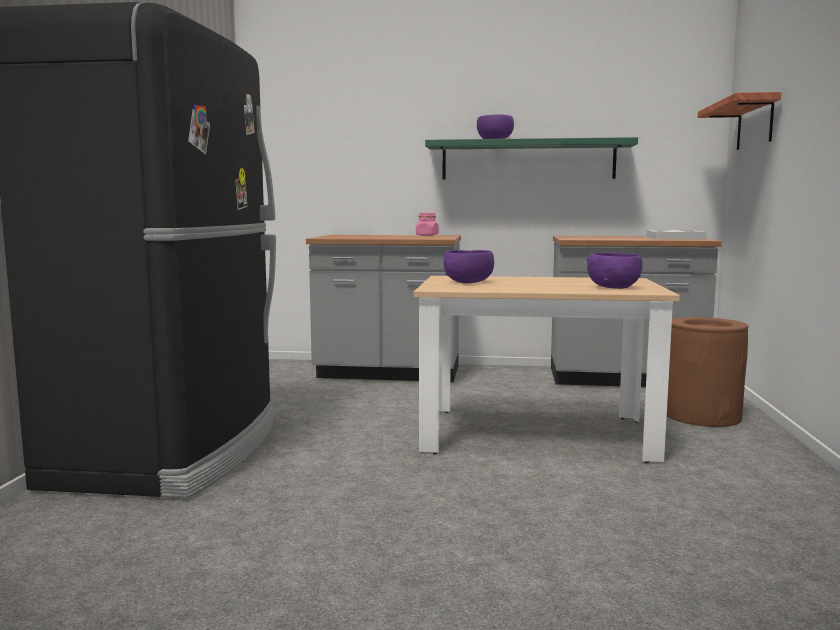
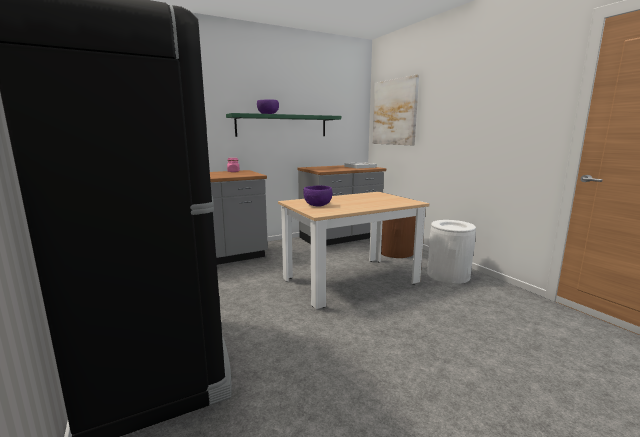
camera: 35 degrees left, 5 degrees up
(613, 287) = (391, 201): purple bowl -> none
(752, 467) = (448, 275): none -> white trash can
(755, 124) = (394, 112): shelf -> picture

